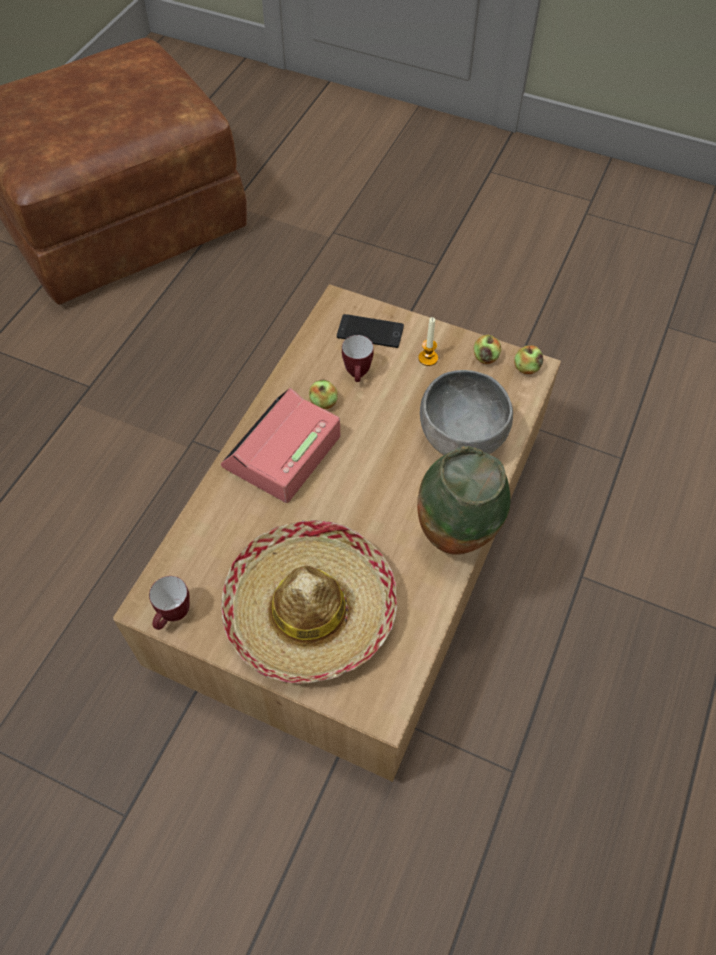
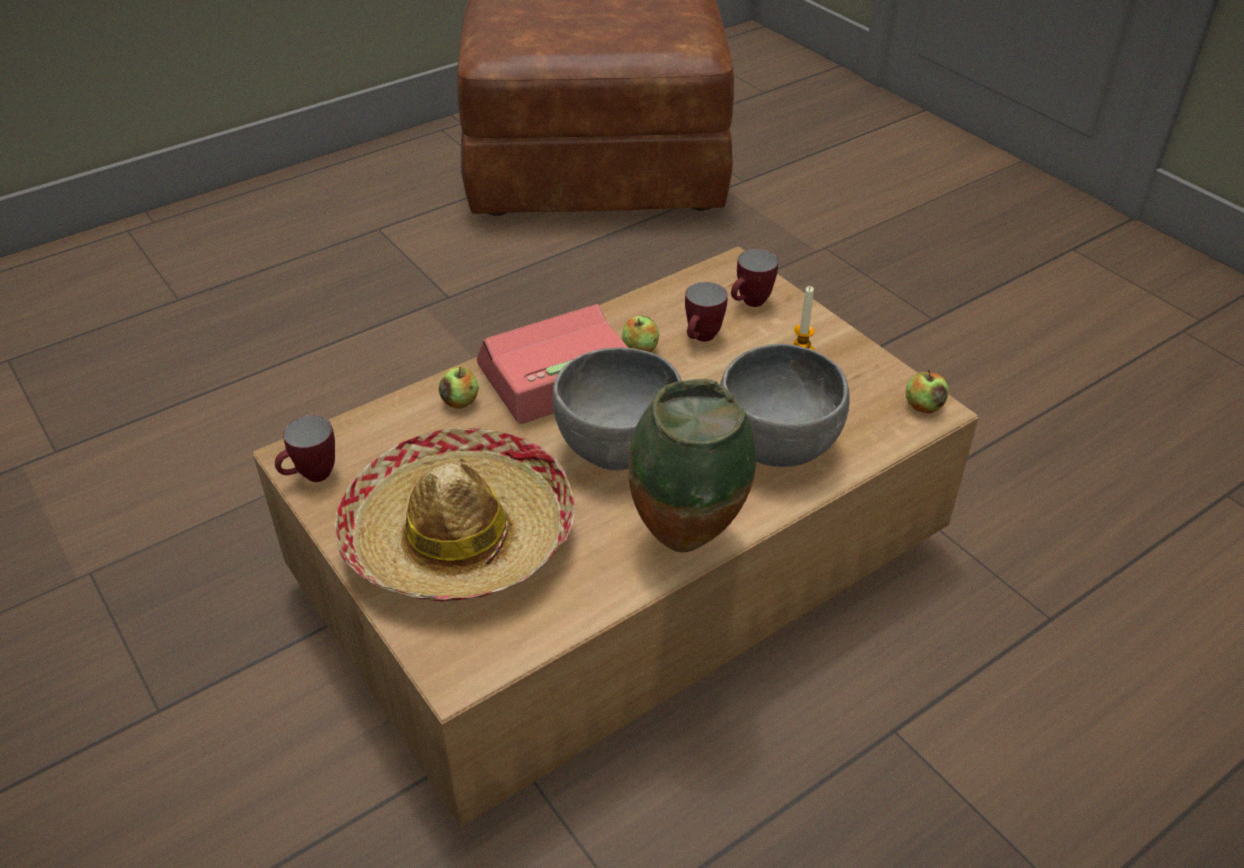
camera: 30 degrees right, 15 degrees down
(365, 492) = (617, 450): none -> grey bowl
(370, 332) = (750, 304): phone -> mug
(485, 358) = (876, 377): apple -> apple (460, 401)

